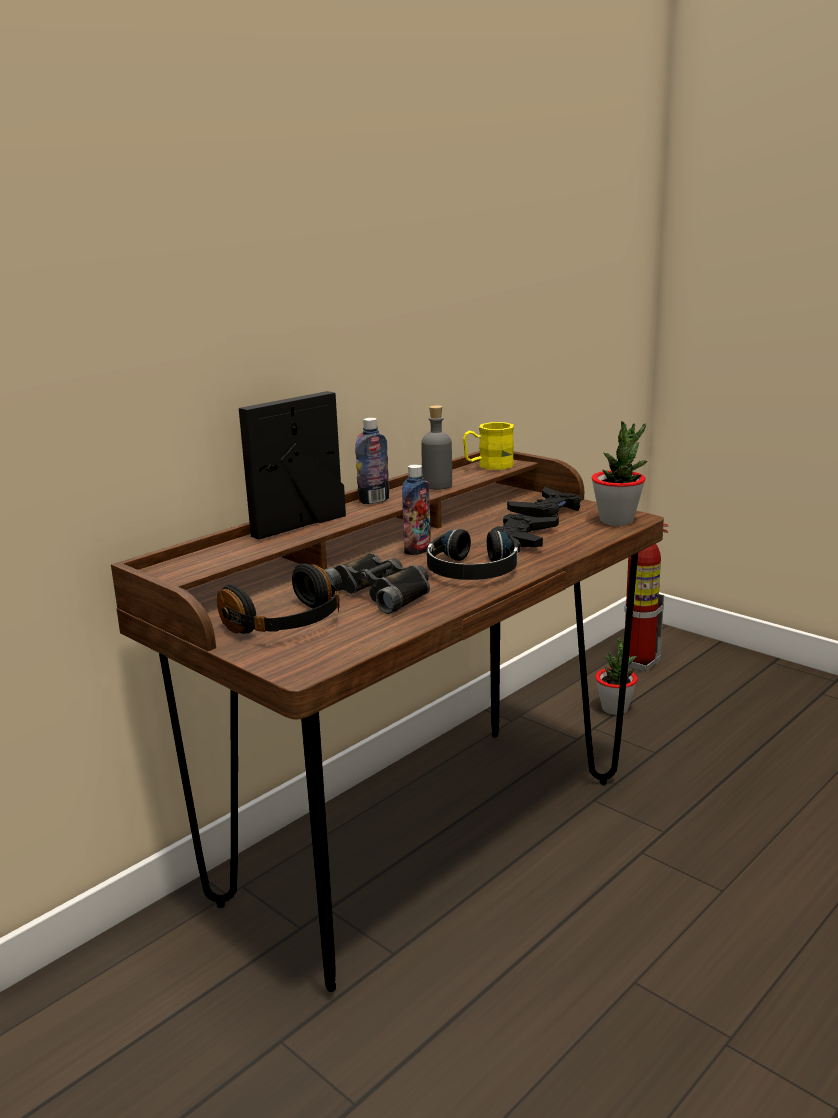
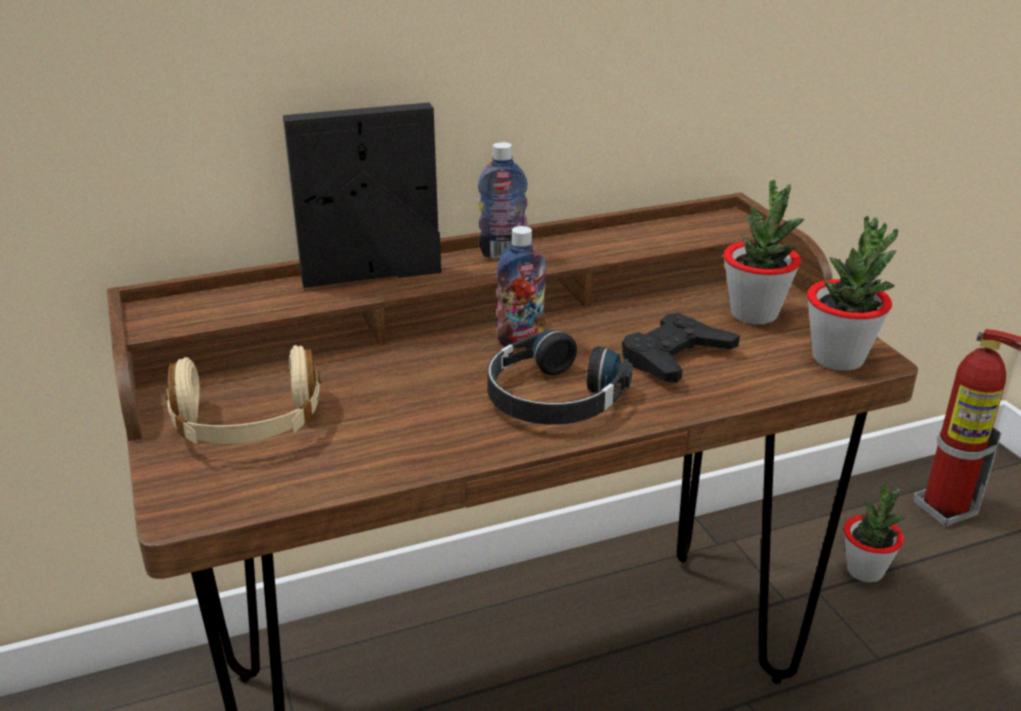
camera: 25 degrees right, 10 degrees up
(287, 625) = (248, 425): black headphones -> beige headphones
(381, 592) = (406, 403): black binoculars -> none
(437, 485) = (605, 246): grey bottle -> none
(488, 465) = (708, 225): yellow mug -> none
(546, 511) = (754, 314): black game controller -> potted plant

